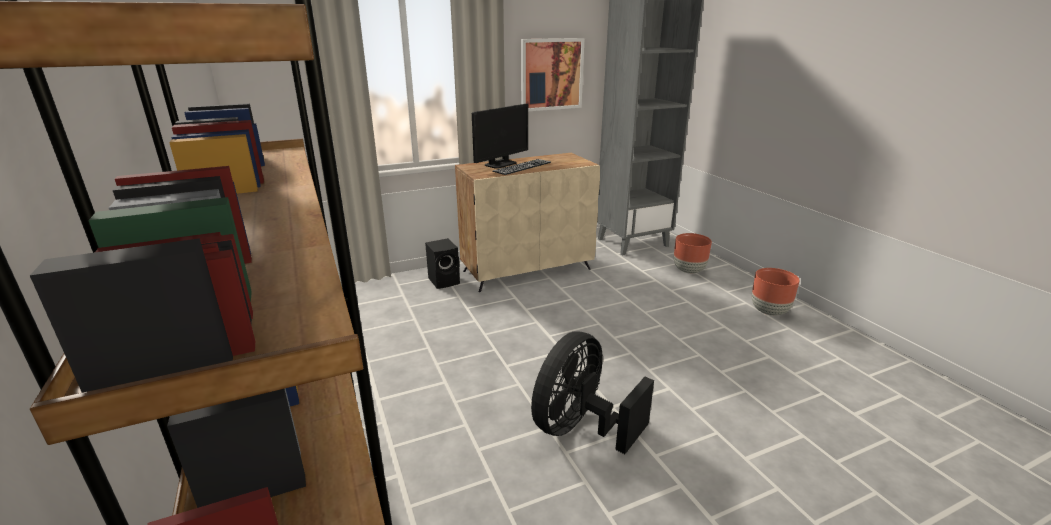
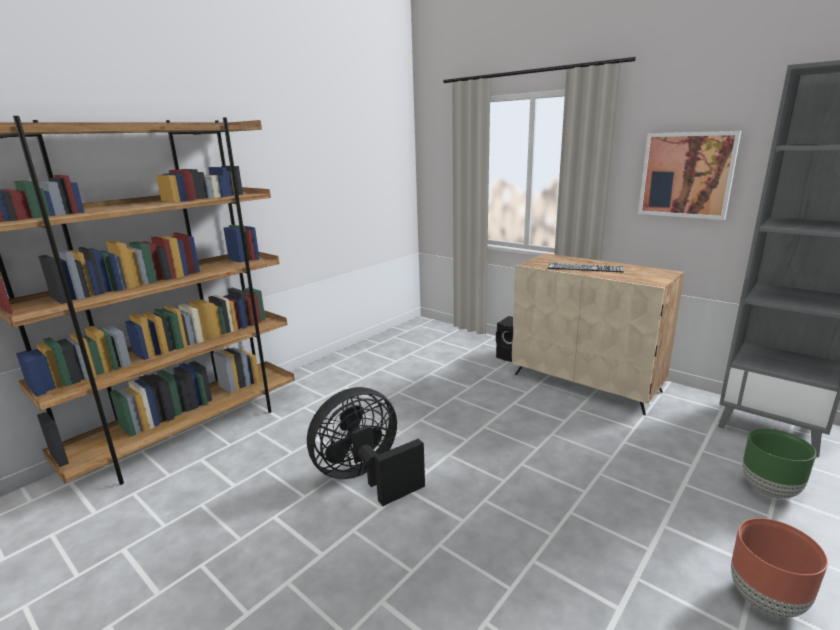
camera: 65 degrees right, 5 degrees down
(500, 164) = (577, 261): monitor -> none
(580, 428) = (366, 478): black fan -> black fan turned 45 degrees counterclockwise
(689, 271) = (768, 490): brown planter -> green planter

